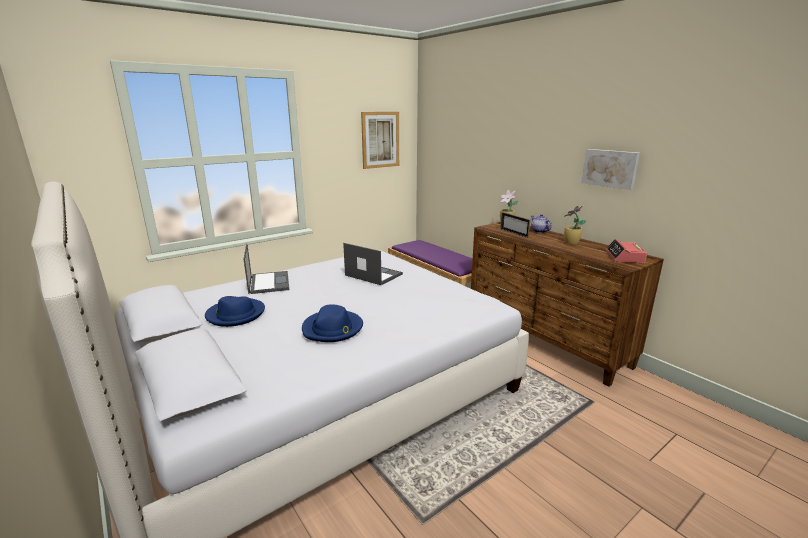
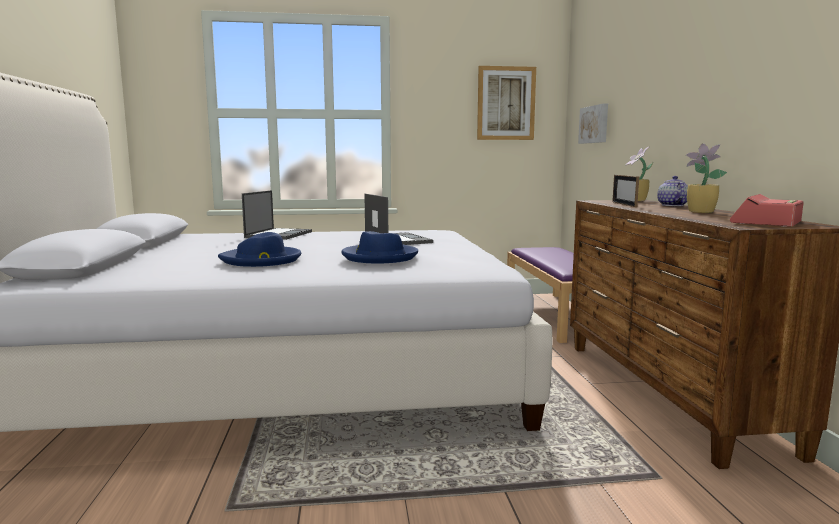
camera: 30 degrees right, 10 degrees down
(235, 314) = (203, 245): blue hat -> blue hat (379, 257)
(610, 168) = (772, 78): picture -> picture (595, 124)

